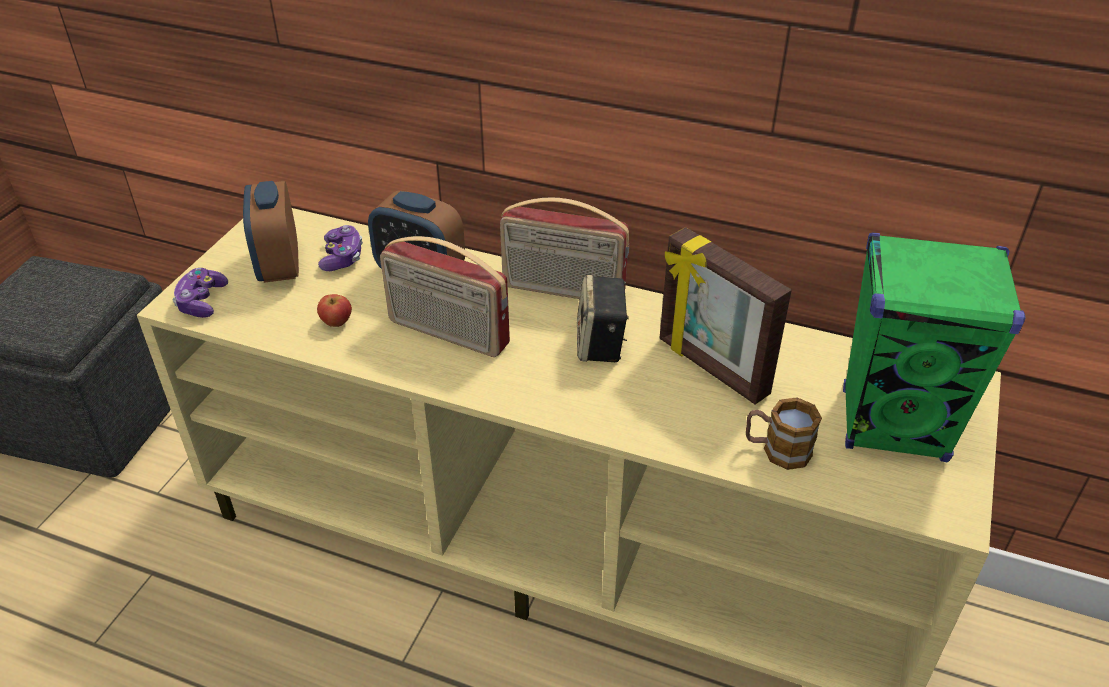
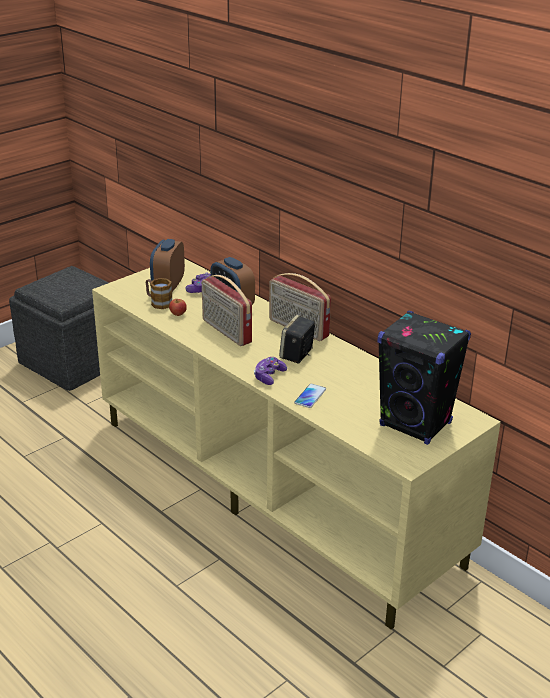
camera: 25 degrees right, 10 degrees down
(202, 301) = (123, 291): game controller -> game controller (269, 376)
(688, 426) = (310, 396): none -> phone
(711, 368) = (344, 378): picture frame -> none
(777, 450) = (345, 416): mug -> mug (158, 302)
(894, 425) = (416, 424): green speaker -> black speaker

